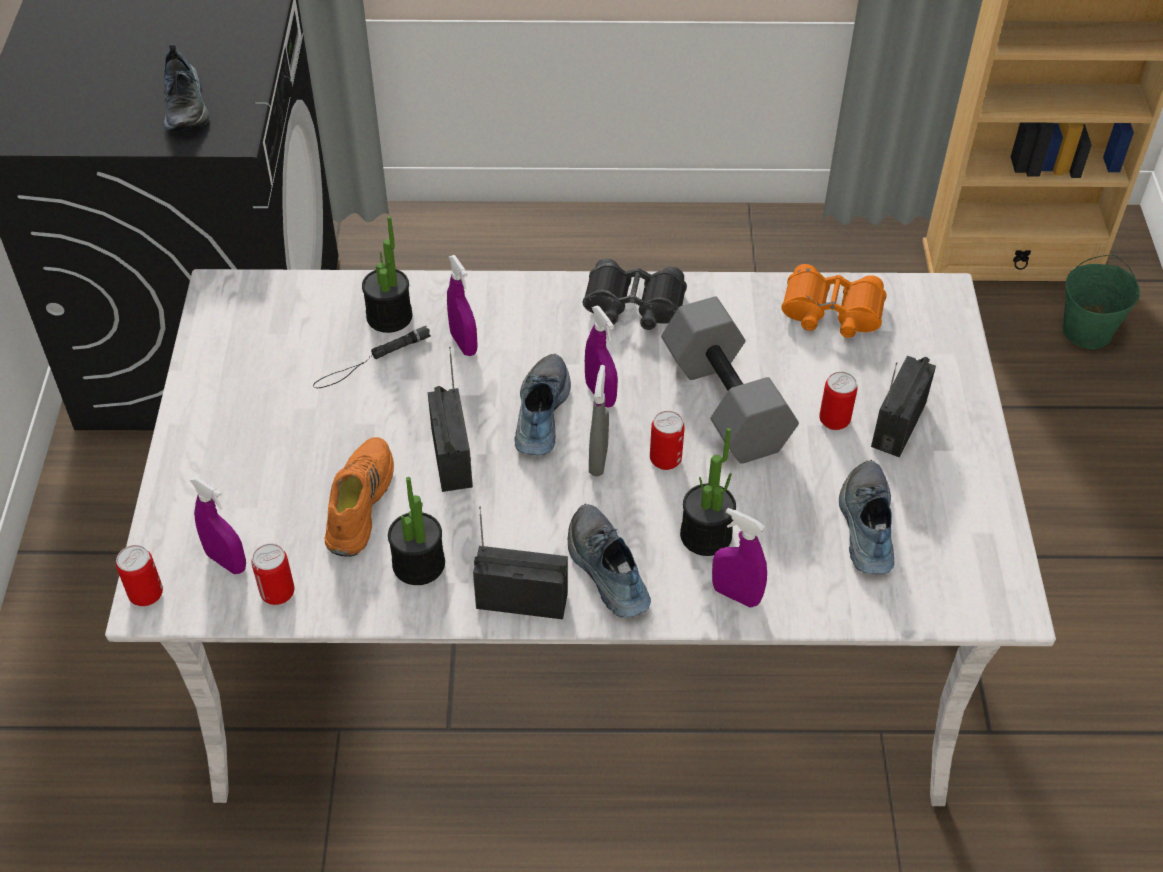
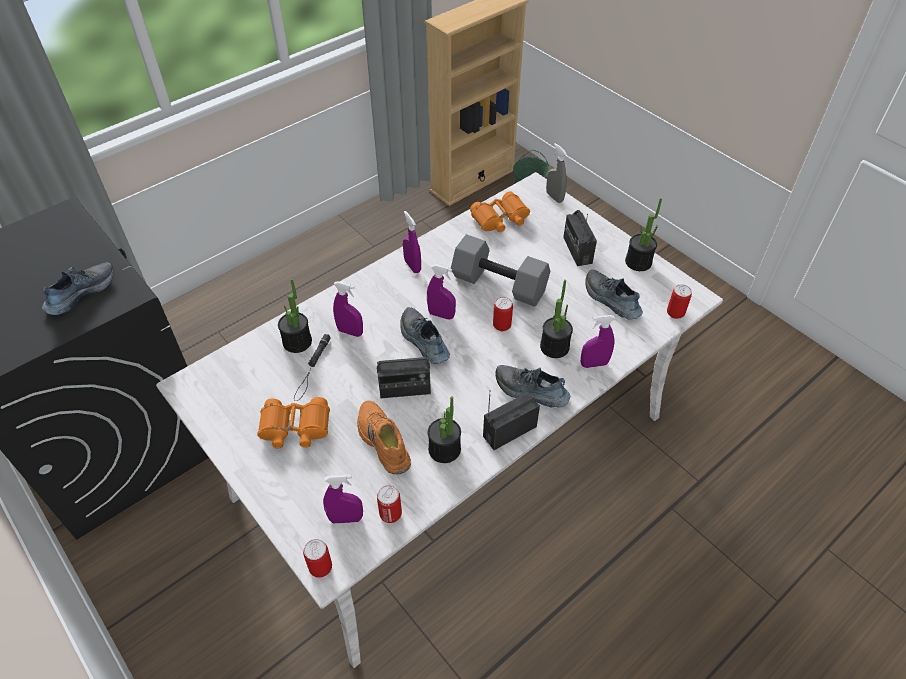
camera: 40 degrees left, 0 degrees up
(186, 106) = (81, 293): shoe -> shoe turned 90 degrees counterclockwise
(280, 419) = (295, 428): none -> orange binoculars
(452, 458) = (405, 389): radio -> radio turned 135 degrees clockwise
(598, 460) = (473, 345): grey spray bottle -> grey spray bottle (554, 197)
(634, 306) = (412, 266): black binoculars -> purple spray bottle
(834, 420) = (551, 264): can -> can (675, 313)
(976, 499) = (638, 262): none -> potted plant

